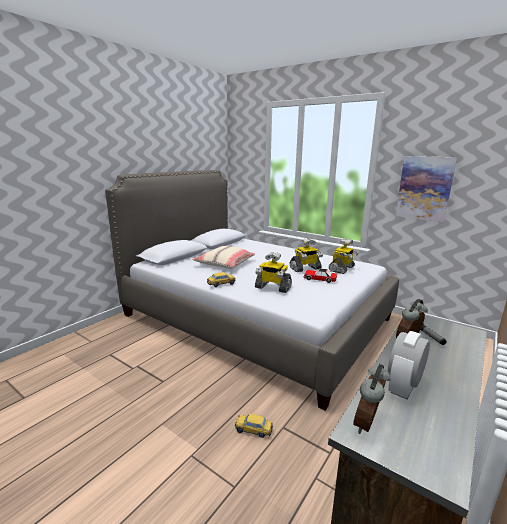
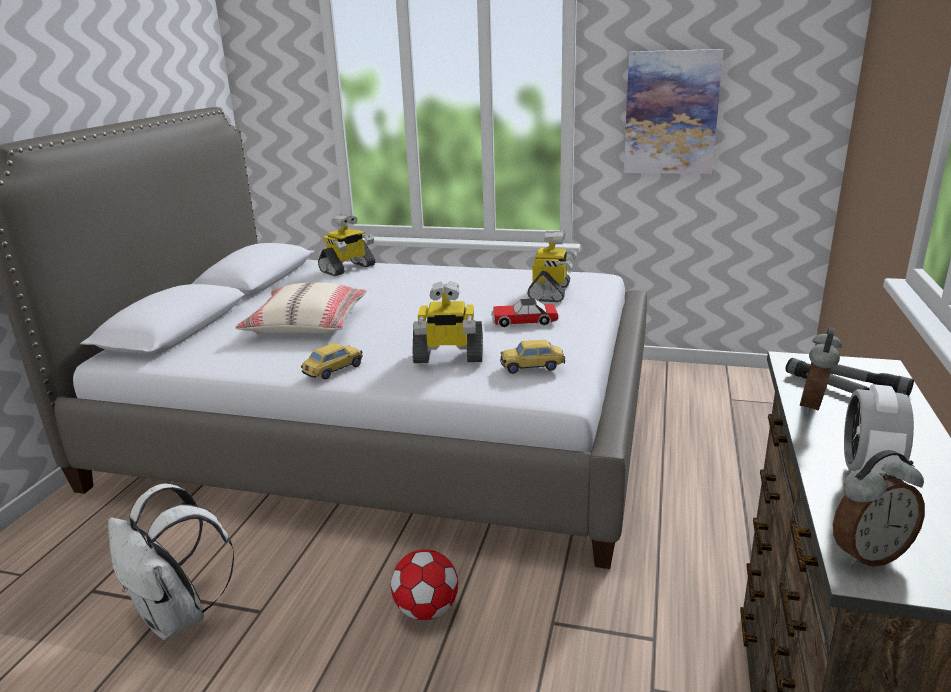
camera: 20 degrees left, 5 degrees up
(132, 374) = (178, 616): none -> white backpack
(229, 402) = (426, 610): none -> football
(253, 430) = (502, 646): toy car -> toy car (532, 367)
(305, 268) = (481, 304): toy robot -> toy robot (348, 269)
(368, 424) = (867, 554): alarm clock -> alarm clock turned 120 degrees counterclockwise
(450, 338) = (864, 383): none -> flashlight

